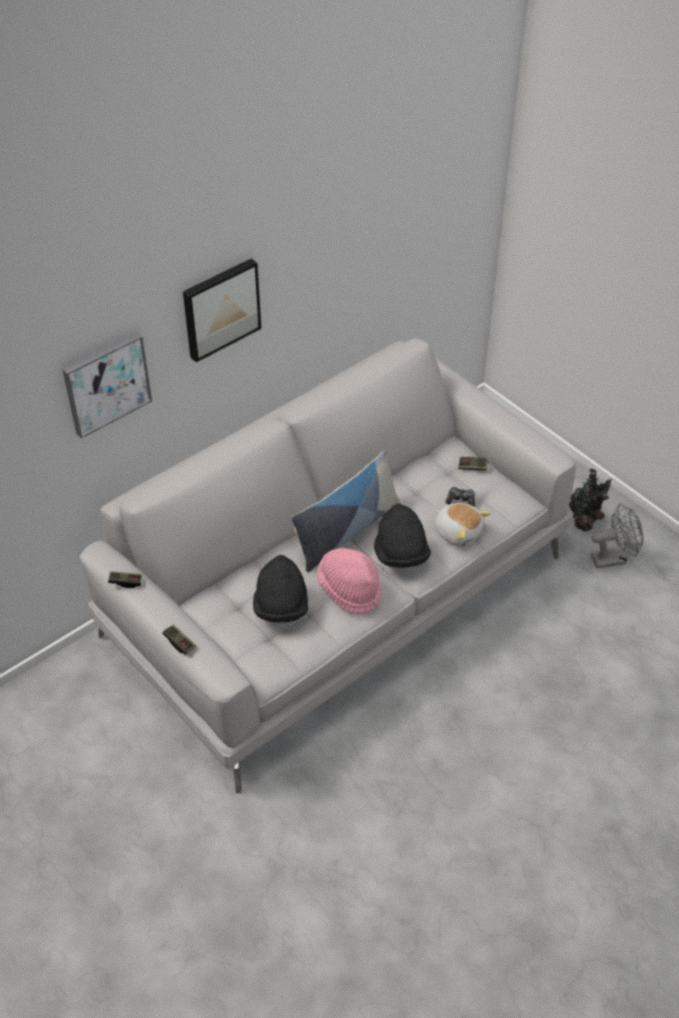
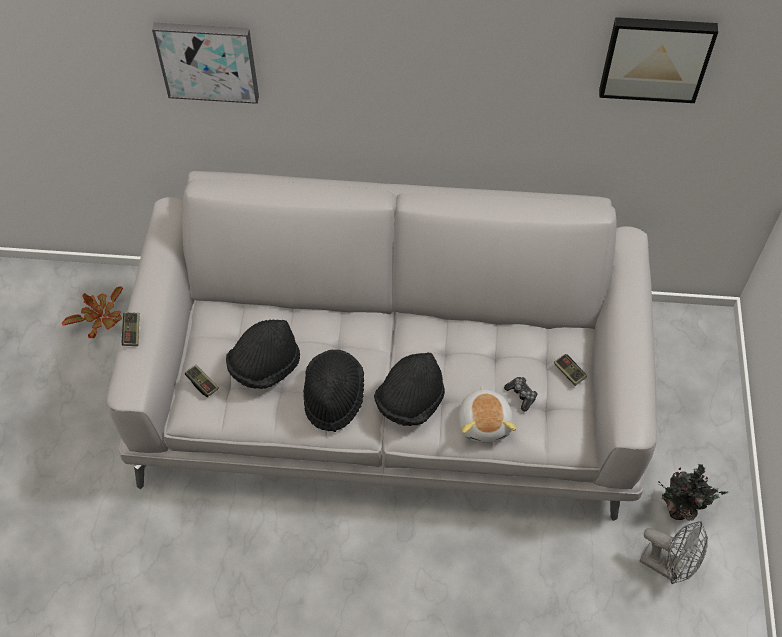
camera: 45 degrees right, 10 degrees up
(63, 712) = (100, 318): none -> potted plant
(125, 582) = (156, 249): game controller -> game controller (202, 383)
(220, 308) = (362, 52): picture -> picture (656, 57)
(346, 531) = (392, 343): pillow -> none
(350, 589) = (333, 397): pink hat -> black hat

